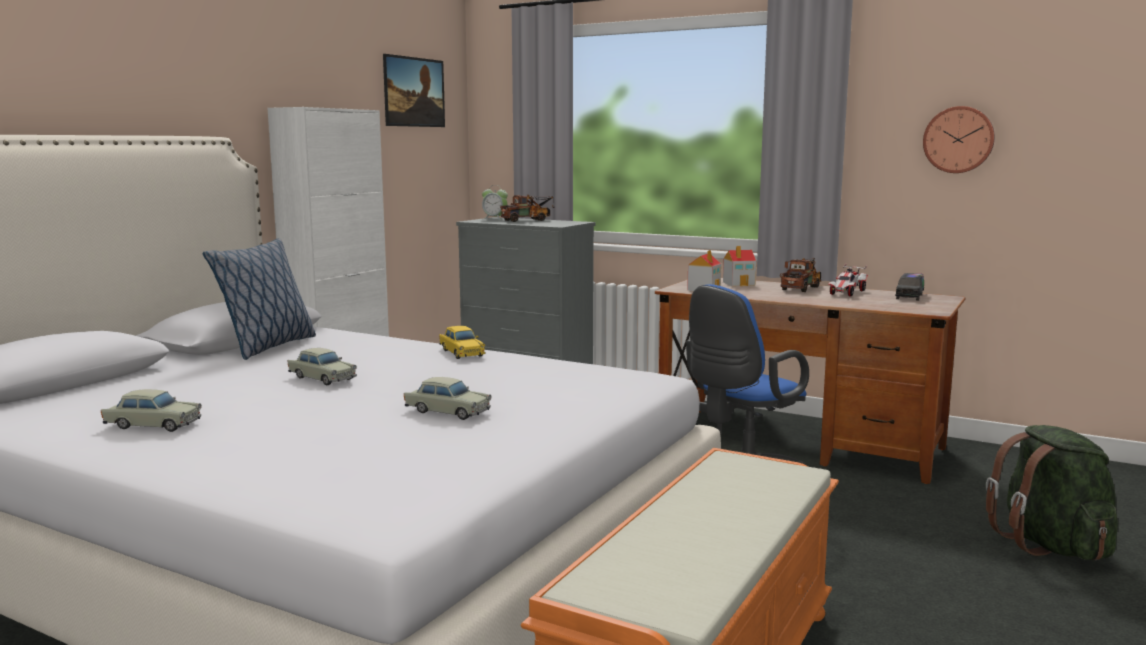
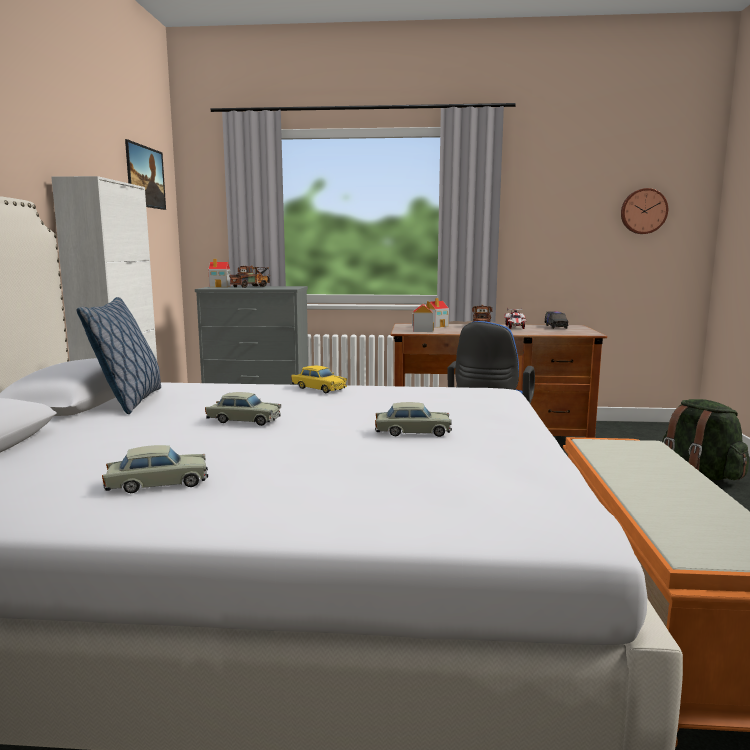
camera: 25 degrees left, 0 degrees up
(495, 219) = (220, 286): alarm clock -> toy house
(958, 139) = (568, 221): wall clock -> wall clock (643, 211)

